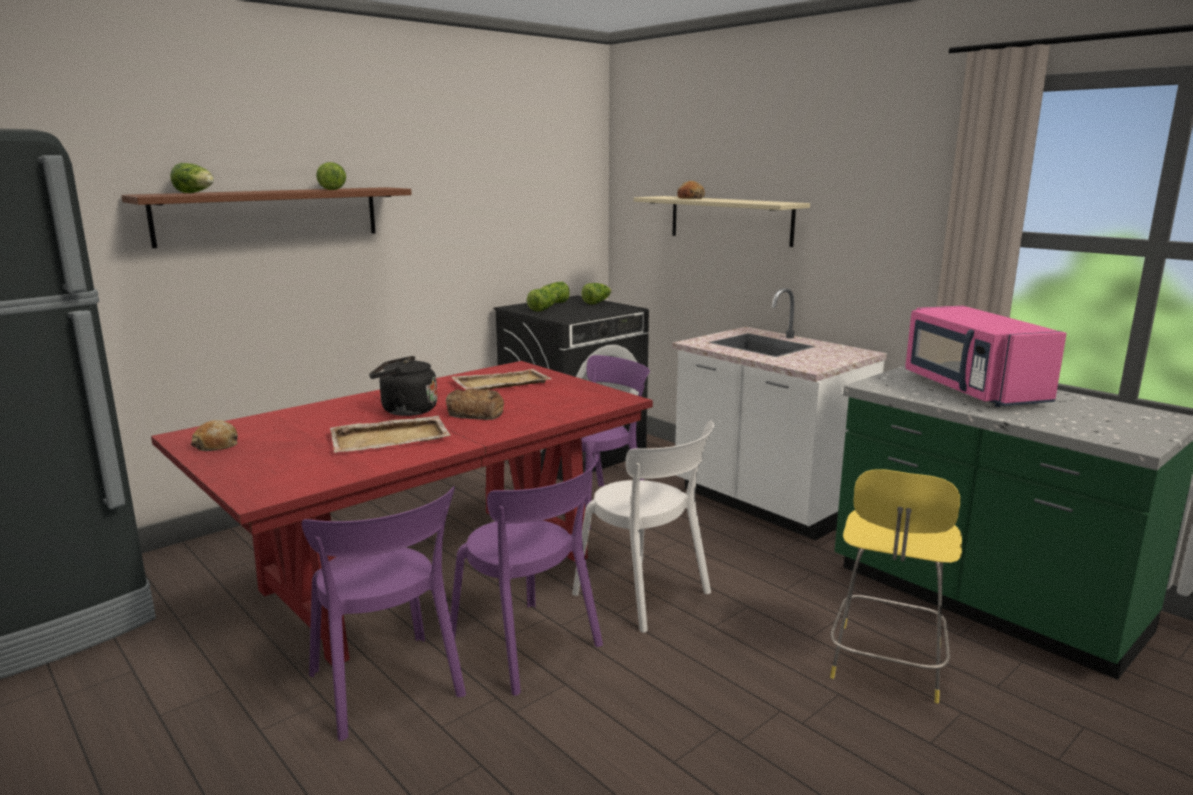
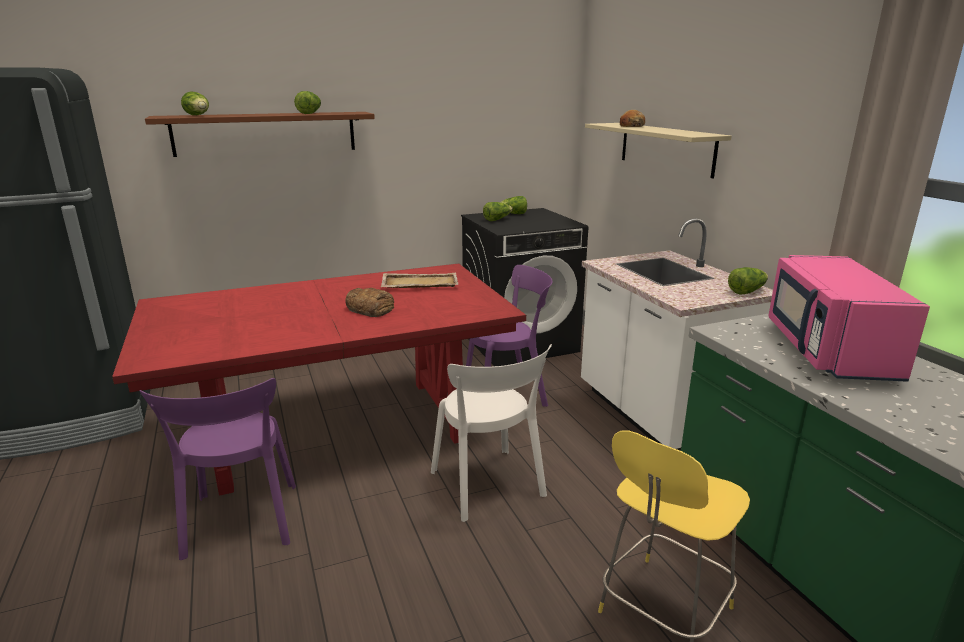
camera: 20 degrees right, 5 degrees up
(216, 445) = (167, 313): bread -> none
(391, 438) = (284, 324): beige tray -> none
(405, 410) = (322, 300): black kettle -> none
(529, 649) = (363, 514): purple chair -> none
(597, 302) = (550, 216): lettuce -> lettuce (746, 291)

